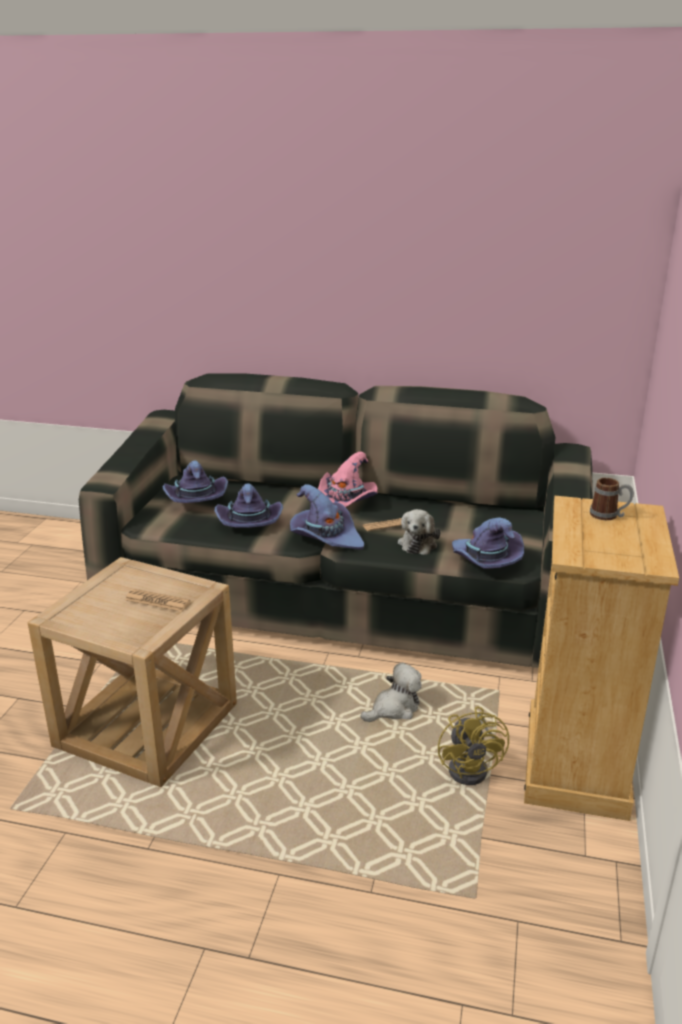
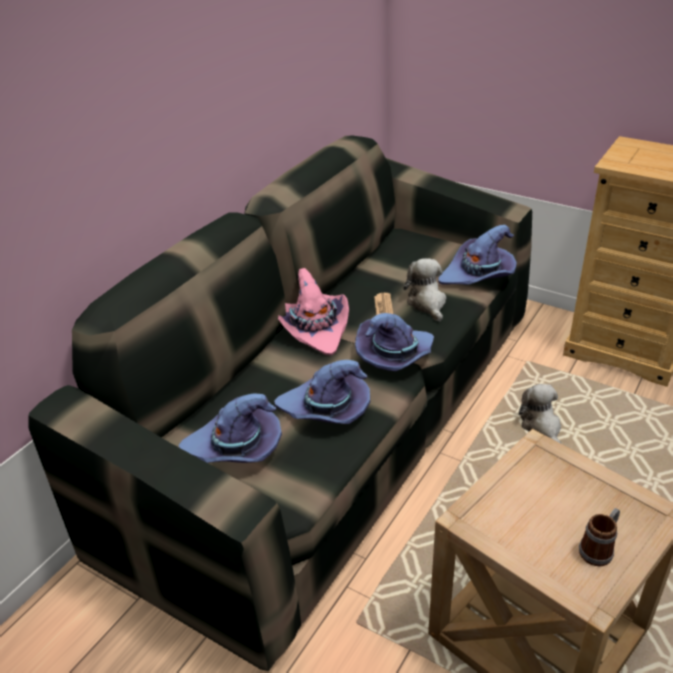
camera: 70 degrees left, 10 degrees up
(157, 601) = (564, 491): newspaper -> none
(418, 543) = (427, 303): plush toy -> plush toy turned 135 degrees counterclockwise
(473, 767) = (625, 401): yellow fan -> none
(609, 516) = (638, 156): mug -> mug (599, 549)

